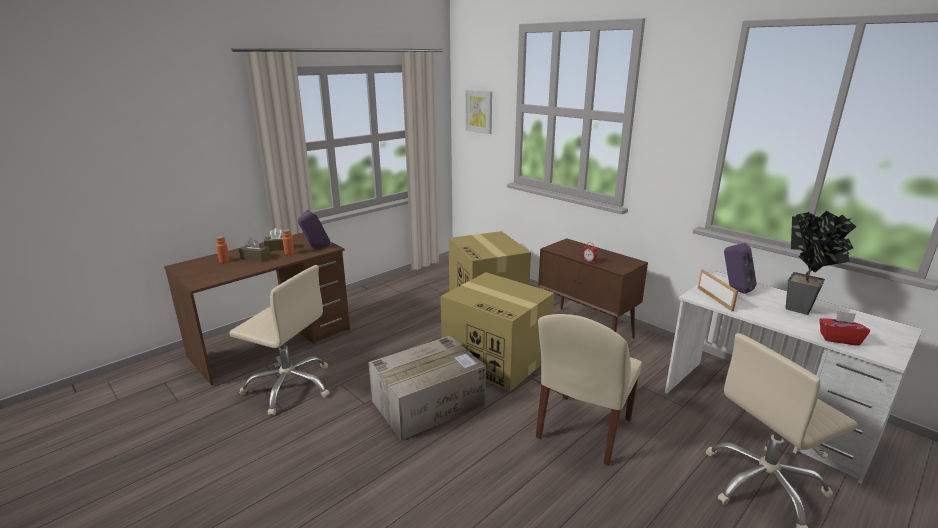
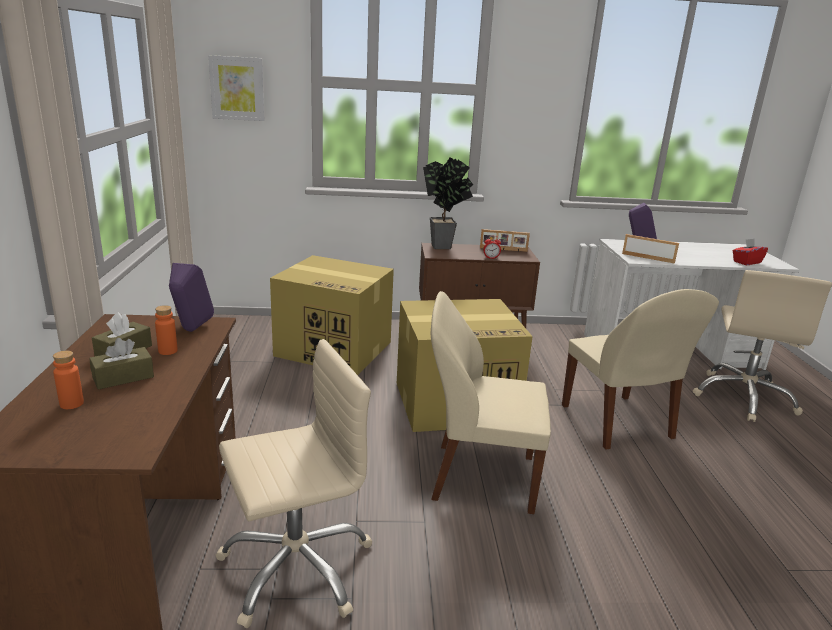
camera: 50 degrees left, 0 degrees up
(429, 402) = (480, 477): cardboard box -> beige chair
(617, 258) = (503, 249): none -> picture frame
(802, 310) = (696, 251): potted plant -> potted plant (445, 247)

